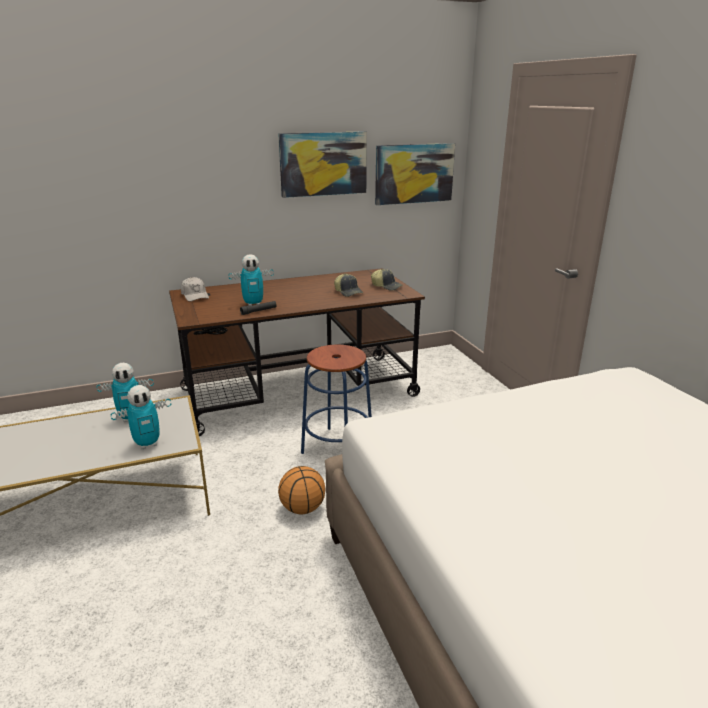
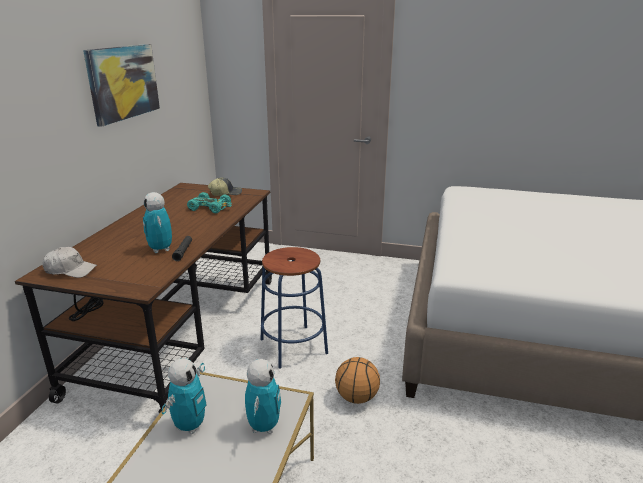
camera: 55 degrees left, 0 degrees up
(253, 304) = (161, 249): toy robot -> toy robot turned 135 degrees clockwise
(348, 292) = (210, 208): cap -> turquoise toy car
(414, 173) = (182, 84): picture -> none

